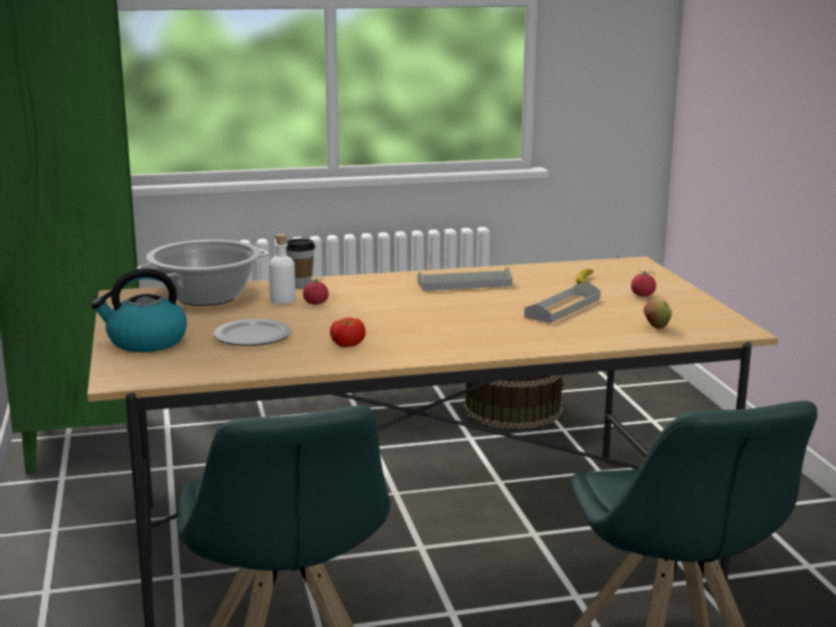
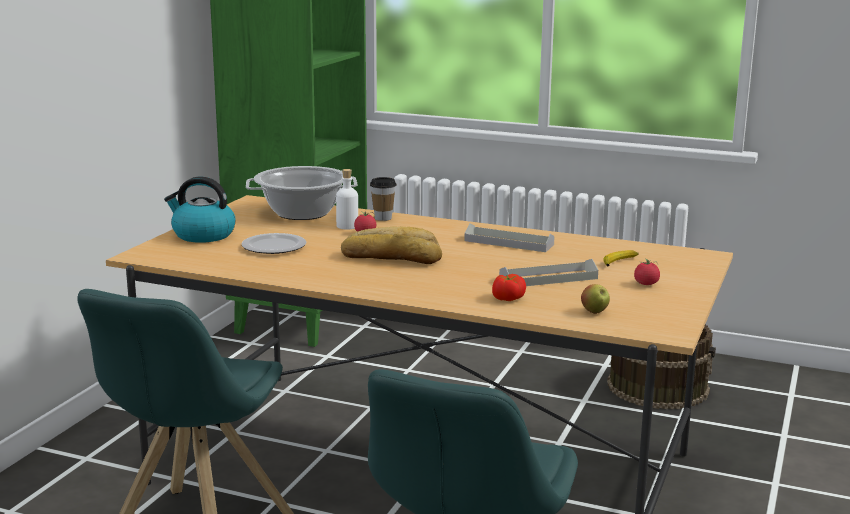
camera: 35 degrees right, 0 degrees up
(347, 344) = (323, 266): tomato -> tomato (507, 298)
(392, 320) = (392, 257): none -> bread

